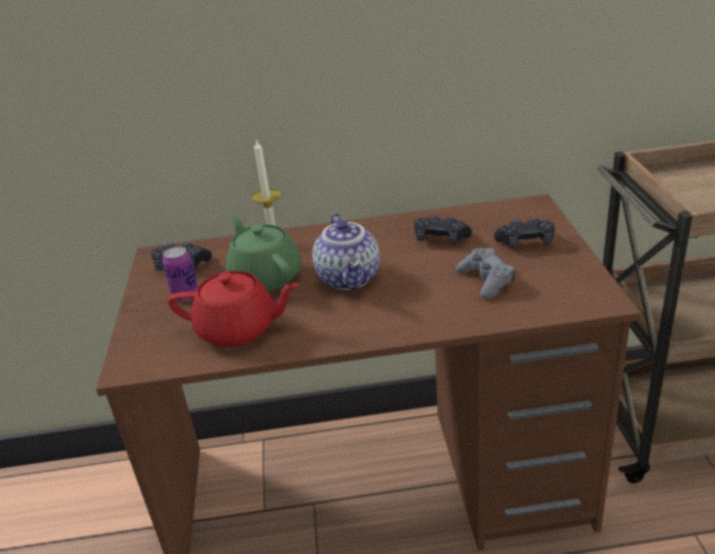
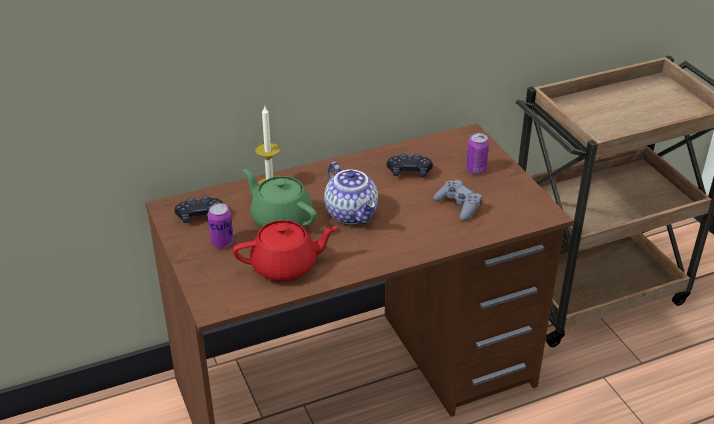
camera: 20 degrees left, 5 degrees up
(525, 242) = (476, 170): black game controller -> can

